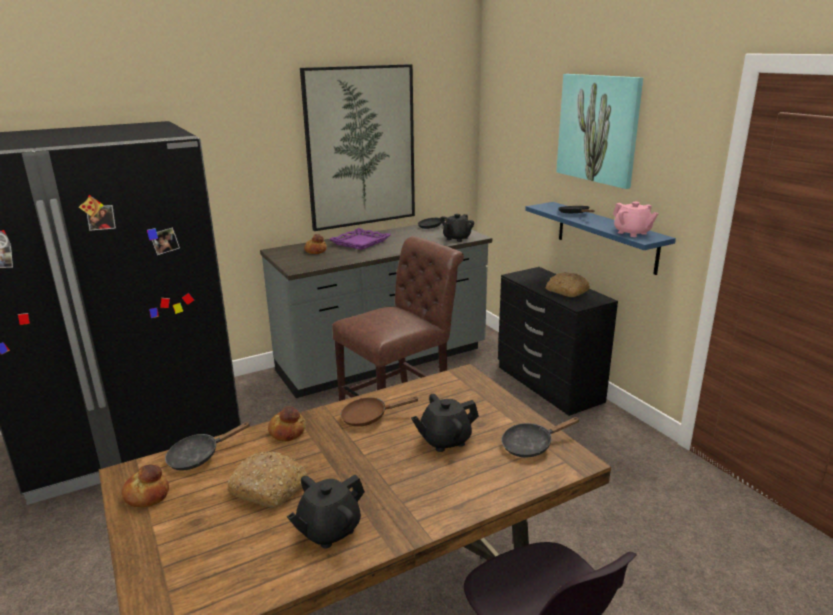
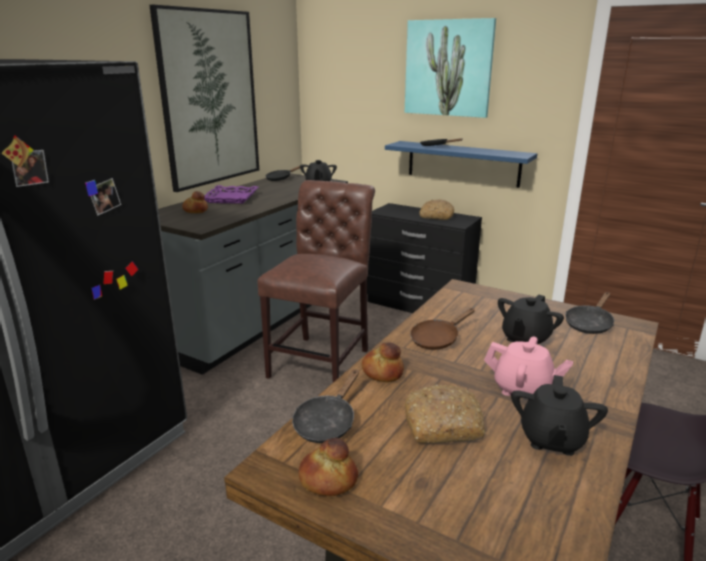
camera: 30 degrees left, 0 degrees up
(632, 233) = (503, 153): pink teapot -> pink teapot (523, 389)

